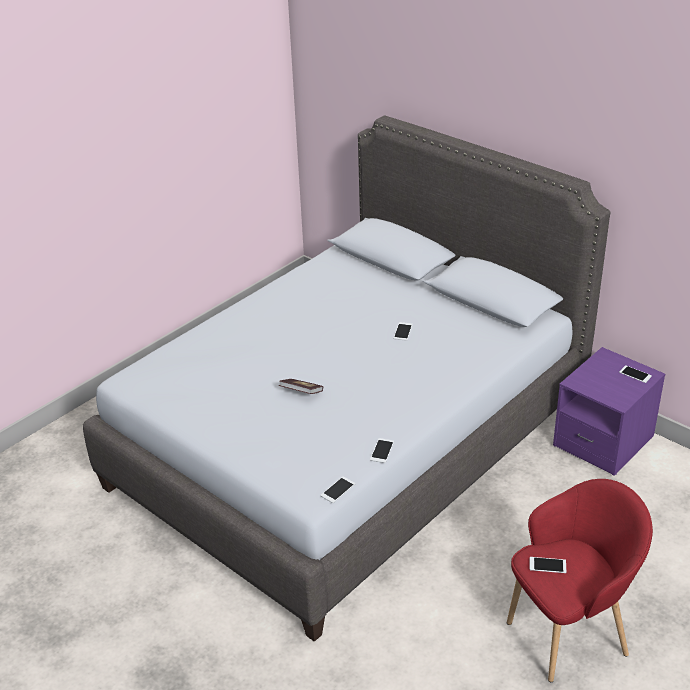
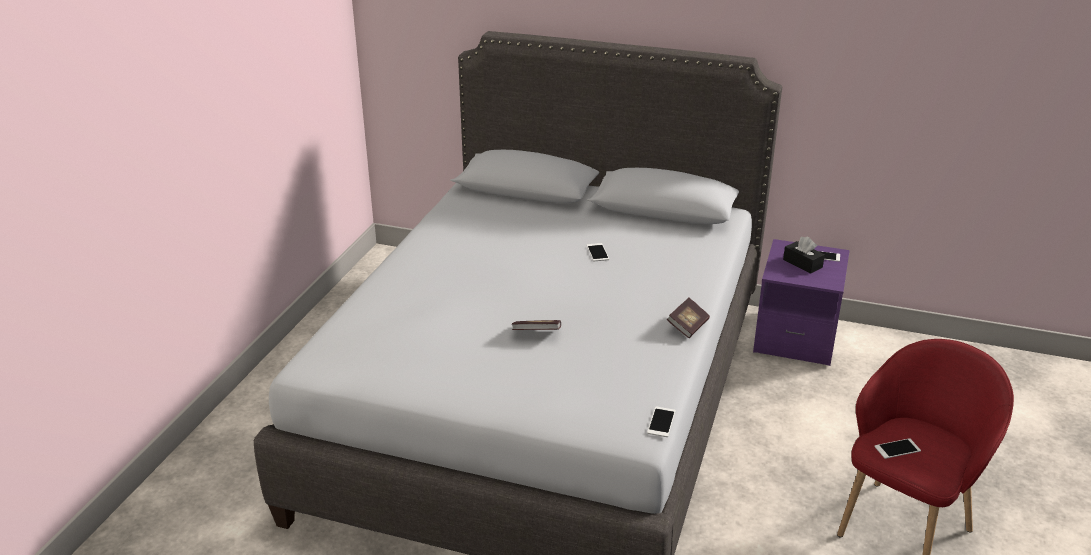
camera: 25 degrees left, 5 degrees down
(382, 451) = (675, 370): phone -> none
(423, 415) = (688, 326): none -> book
(608, 377) = (802, 263): none -> black tissue box

